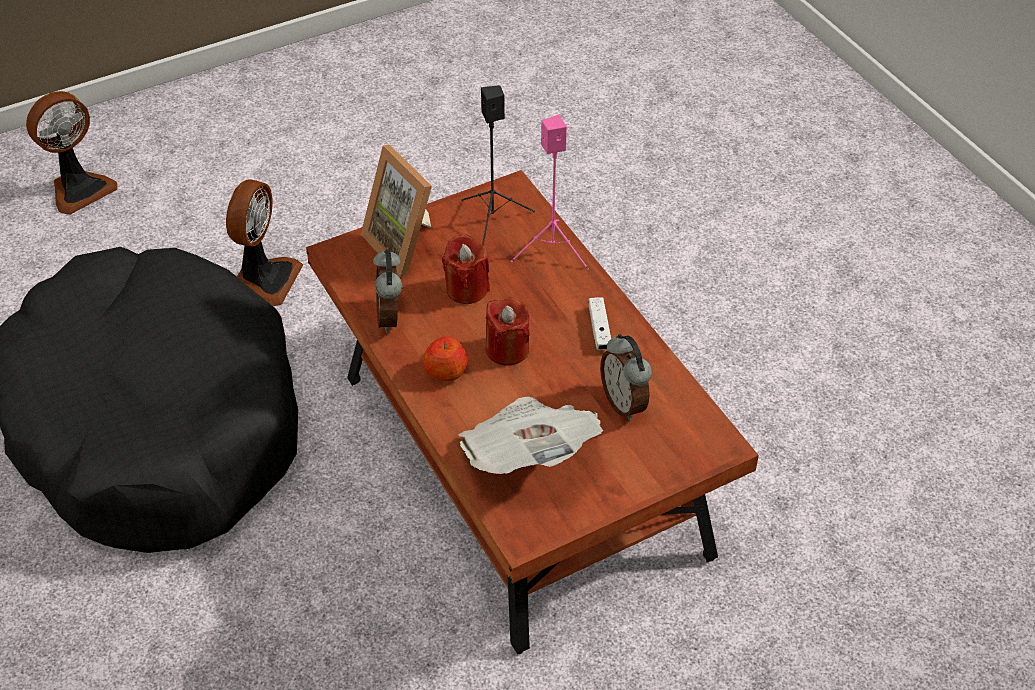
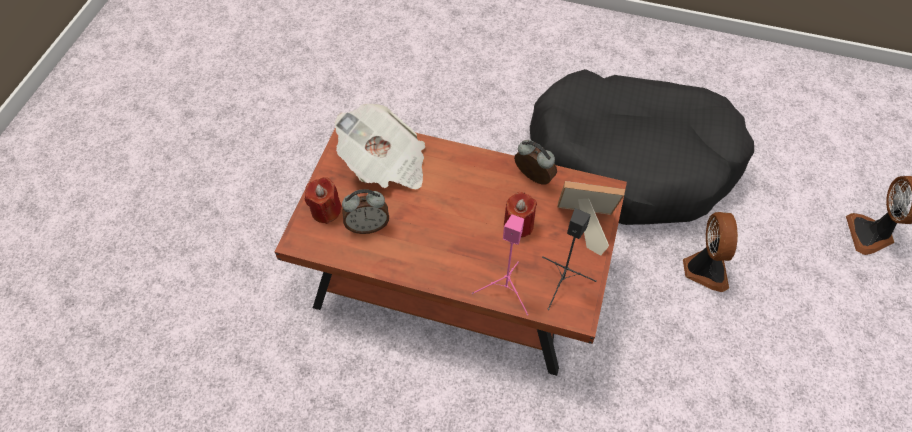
camera: 135 degrees right, 10 degrees up
(265, 279) = (704, 269): fan -> fan turned 150 degrees counterclockwise
(446, 371) = (471, 173): apple -> none
(507, 349) = (457, 208): red candle -> red candle (326, 210)
(599, 329) = (424, 258): white game controller -> none
(624, 403) = (368, 226): alarm clock -> alarm clock turned 150 degrees clockwise

